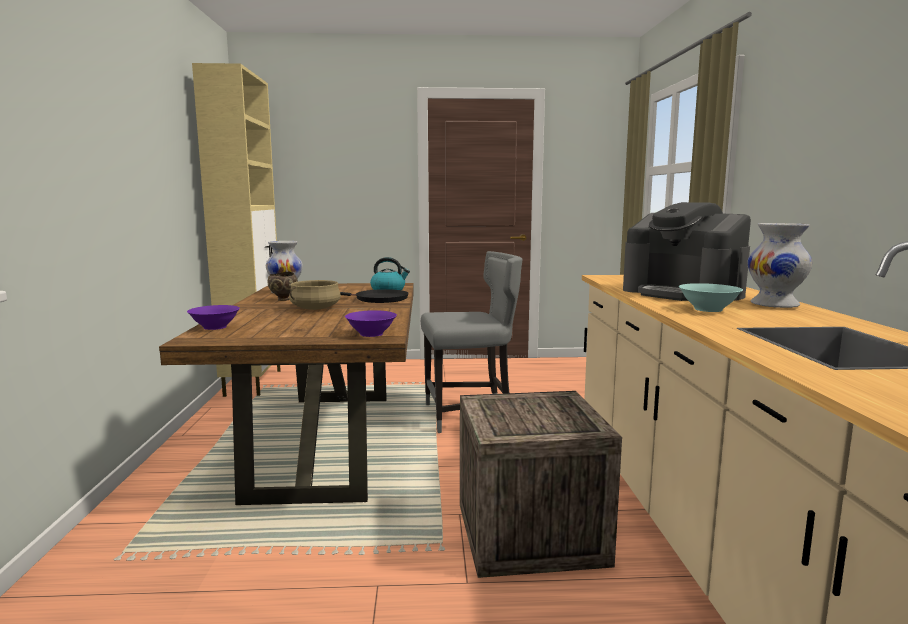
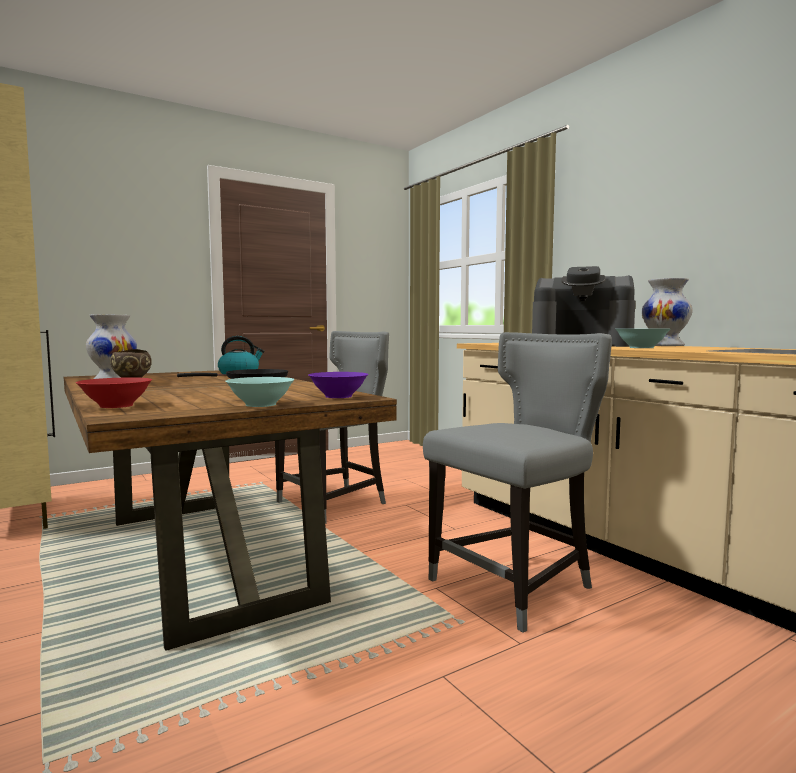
camera: 30 degrees left, 5 degrees down
(215, 327) = (117, 405): purple bowl -> red bowl
(293, 338) = (260, 404): none -> turquoise bowl
(315, 308) = (201, 387): beige cooking pot -> none
(530, 533) = (516, 586): crate -> grey chair

